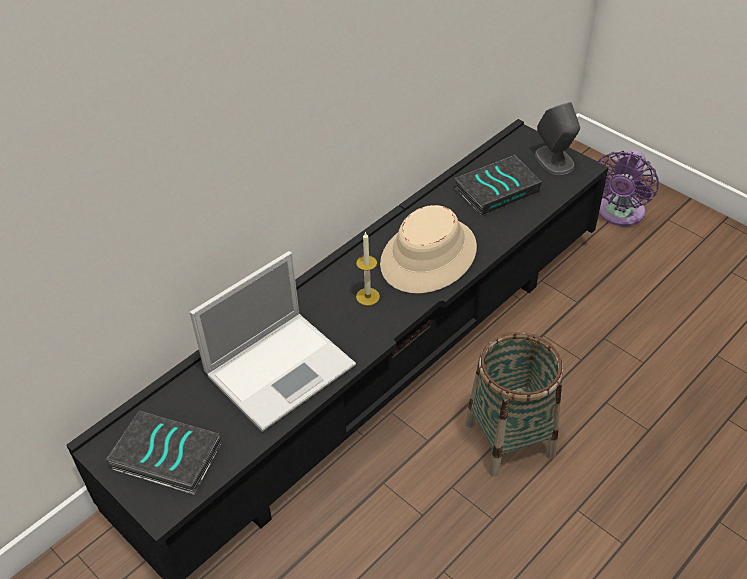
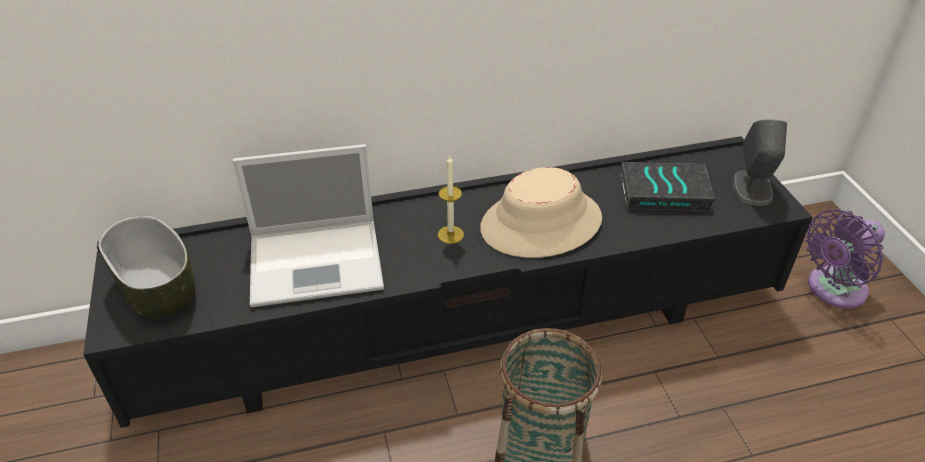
camera: 30 degrees right, 5 degrees down
(165, 457) = (157, 289): book -> bowl

